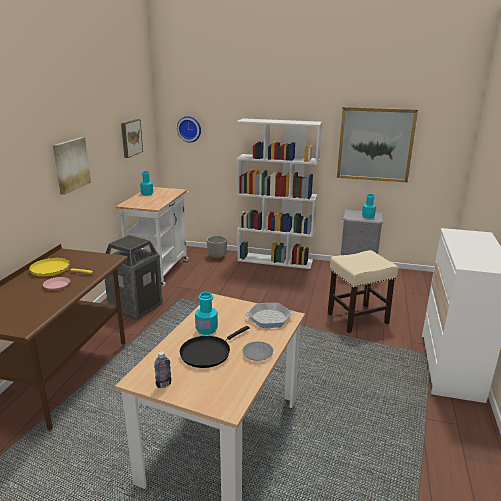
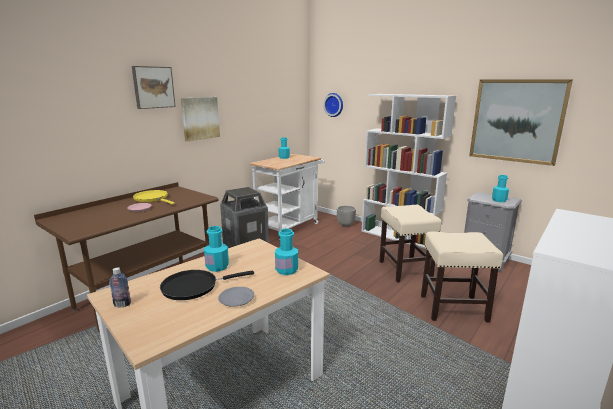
camera: 25 degrees right, 5 degrees down
(130, 138) = (274, 107): picture -> picture (153, 87)
(269, 318) = (286, 270): frying pan -> turquoise bottle
(300, 292) = (404, 269): none -> beige stool

